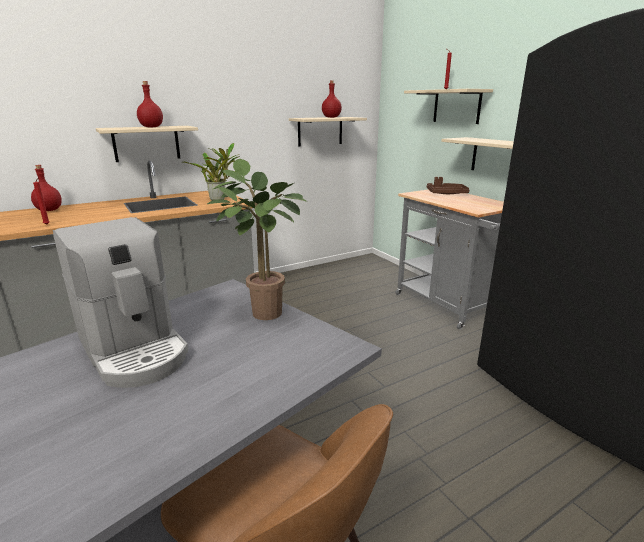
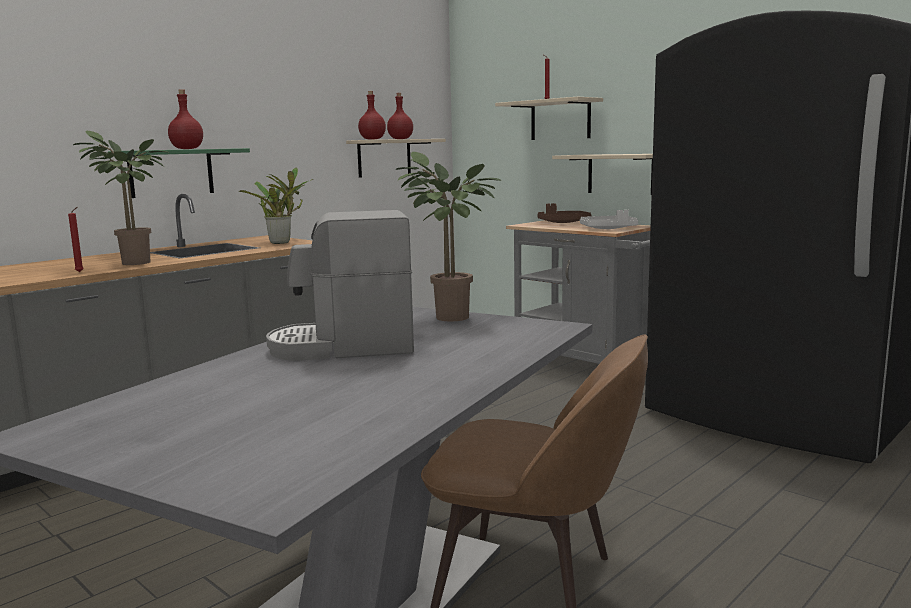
camera: 15 degrees left, 10 degrees down
(49, 210) = (49, 263): red bottle -> red bottle (372, 139)
(92, 217) = (131, 263): none -> potted plant
(134, 349) = (343, 347): coffee machine -> coffee machine turned 135 degrees clockwise
(146, 143) = (171, 172): beige shelf -> green shelf
(476, 207) = (608, 229): none -> grey tray

